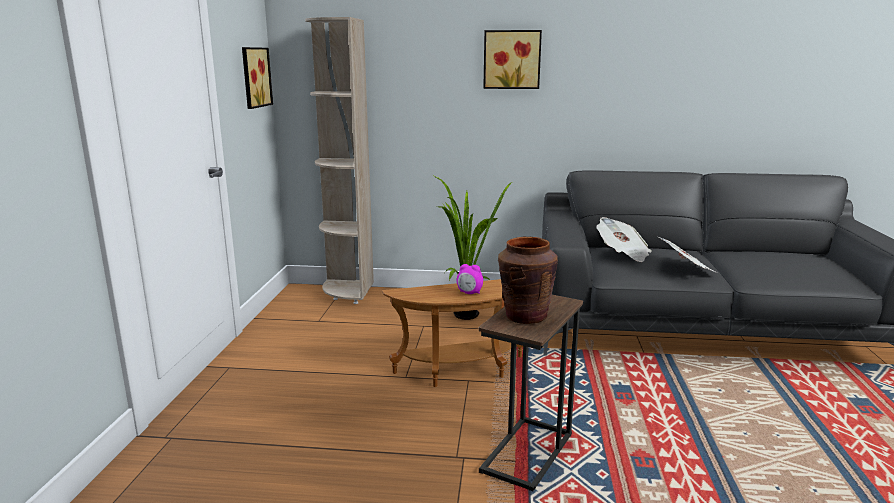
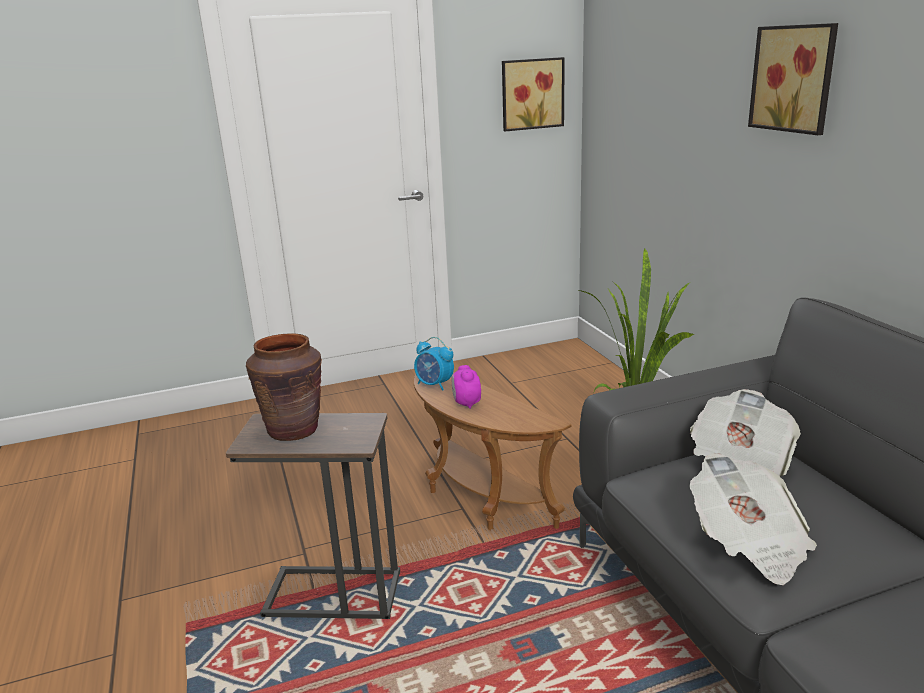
camera: 65 degrees right, 5 degrees up
(346, 296) = (587, 373): beige bookcase -> none
(426, 296) = (434, 385): none -> alarm clock

